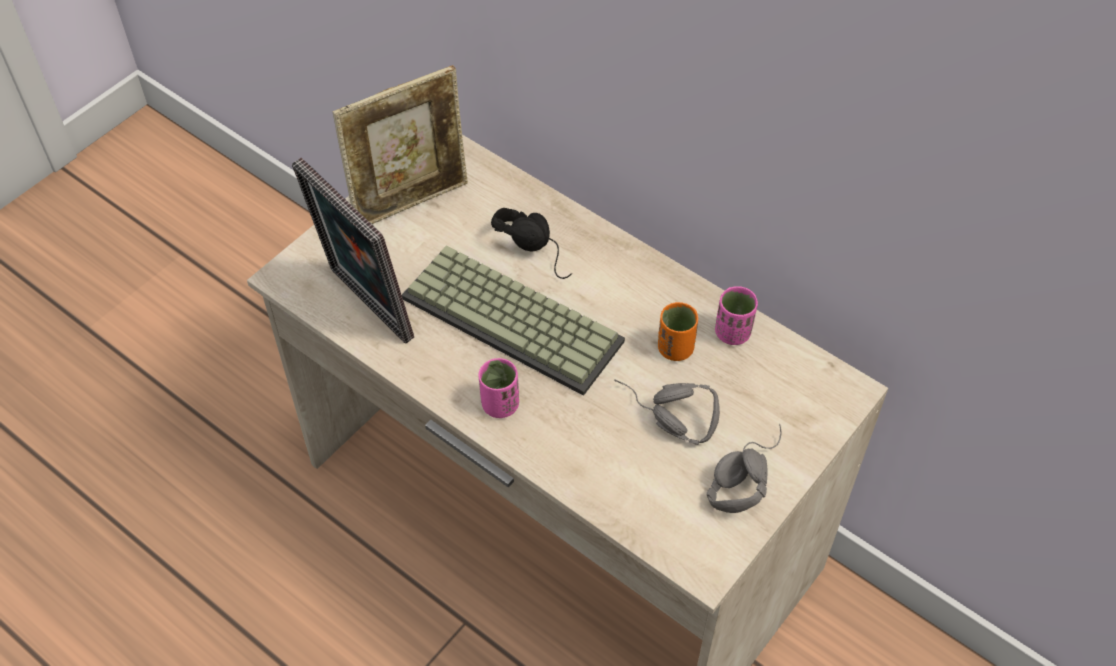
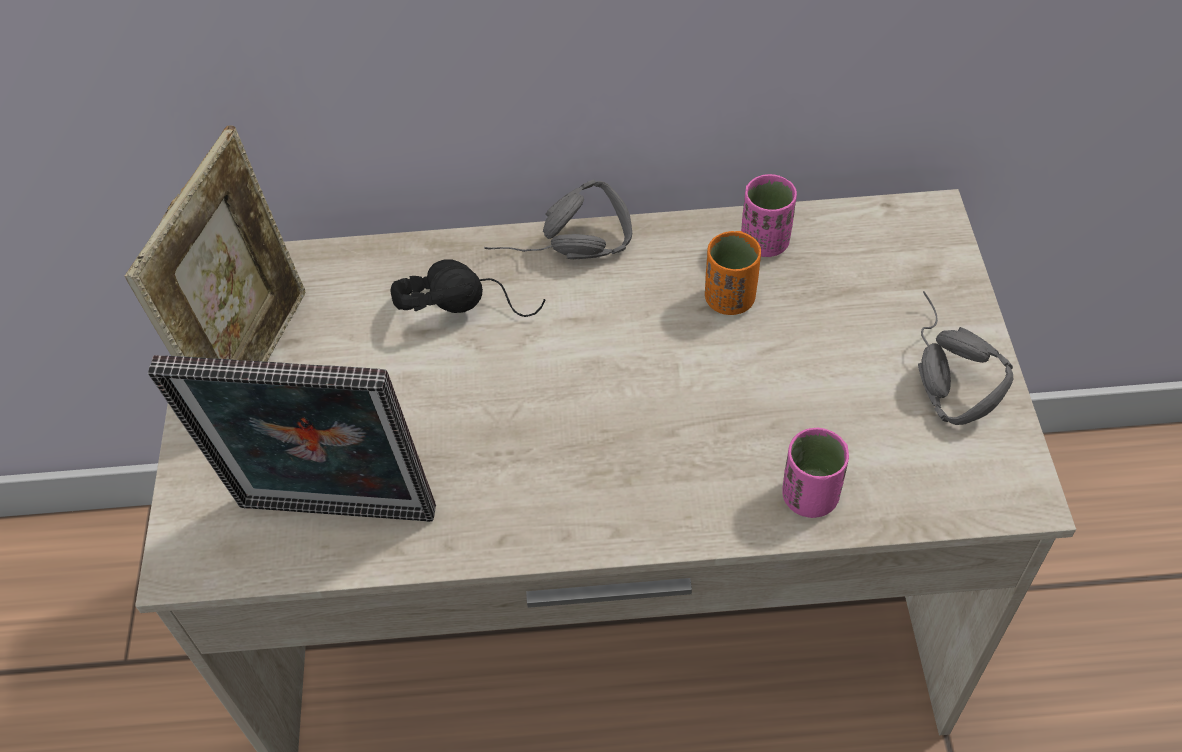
camera: 40 degrees left, 0 degrees up
(500, 404) = (620, 501): pink cup -> pink cup (809, 496)
(516, 318) = (529, 395): keyboard -> none
(662, 418) = (800, 378): grey headphones -> grey headphones (563, 254)

